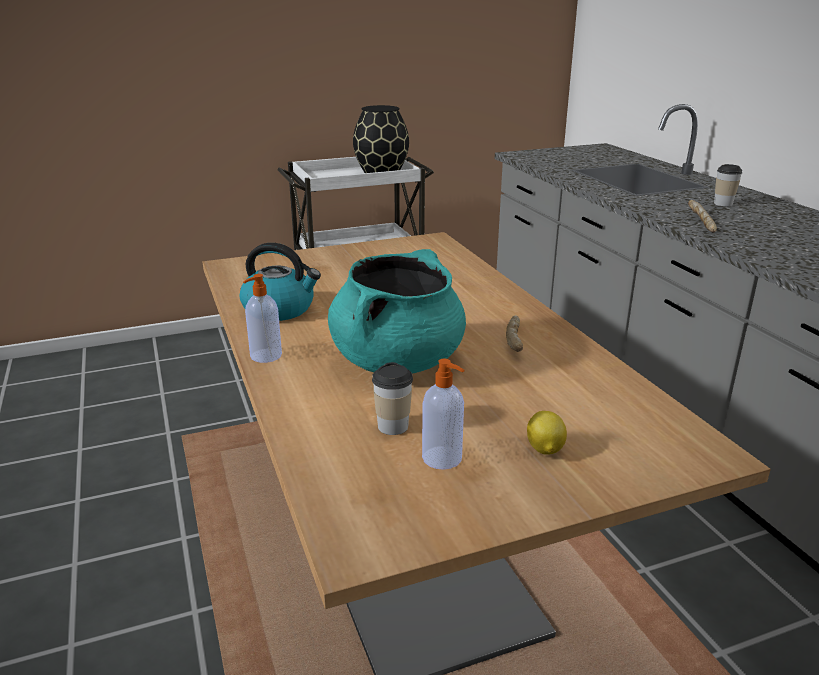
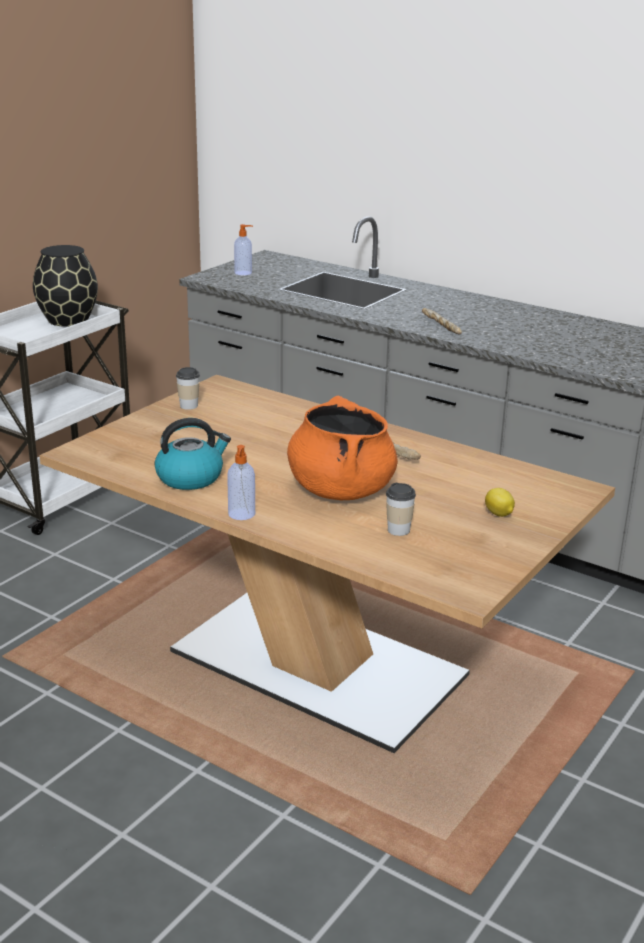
camera: 35 degrees left, 0 degrees up
(397, 361) = (340, 490): turquoise cooking pot -> orange cooking pot
(443, 459) = (452, 537): soap dispenser -> soap dispenser (244, 273)
(723, 203) = (435, 304): cup -> cup (189, 406)

